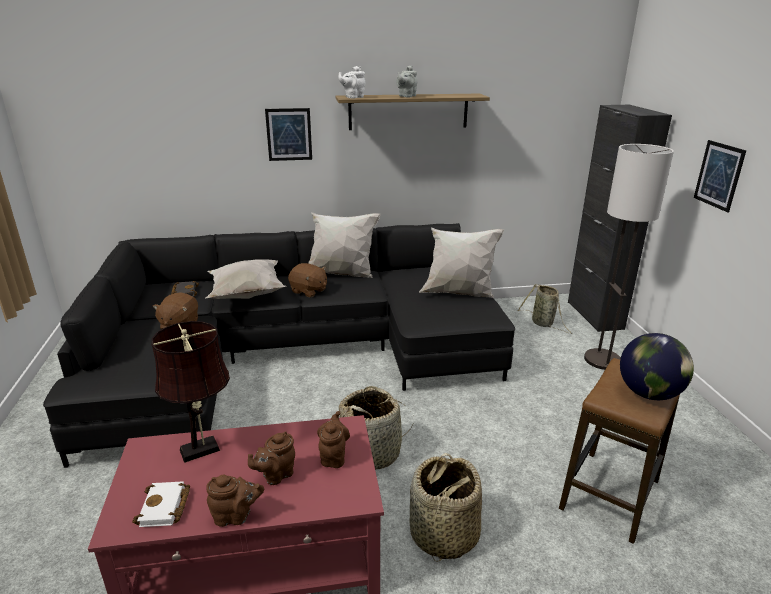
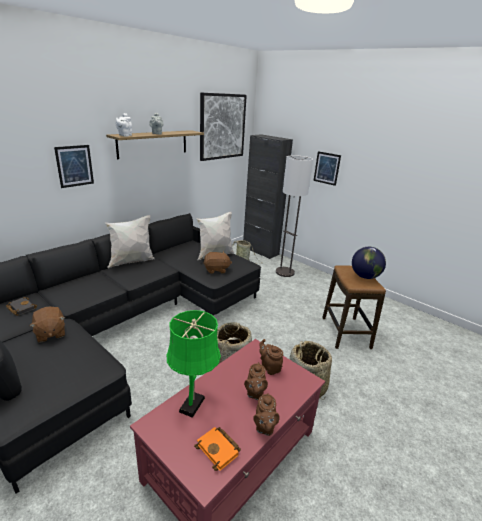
camera: 40 degrees left, 0 degrees up
(165, 508) = (219, 450): white book -> orange book
(204, 449) = (193, 402): brown table lamp -> green table lamp
(236, 516) = (264, 427): brown teapot -> brown teapot turned 135 degrees clockwise
(246, 295) = (79, 295): white pillow -> none
(308, 291) = (123, 279): brown plush toy -> brown plush toy (216, 270)
(547, 89) = (222, 126): none -> picture

